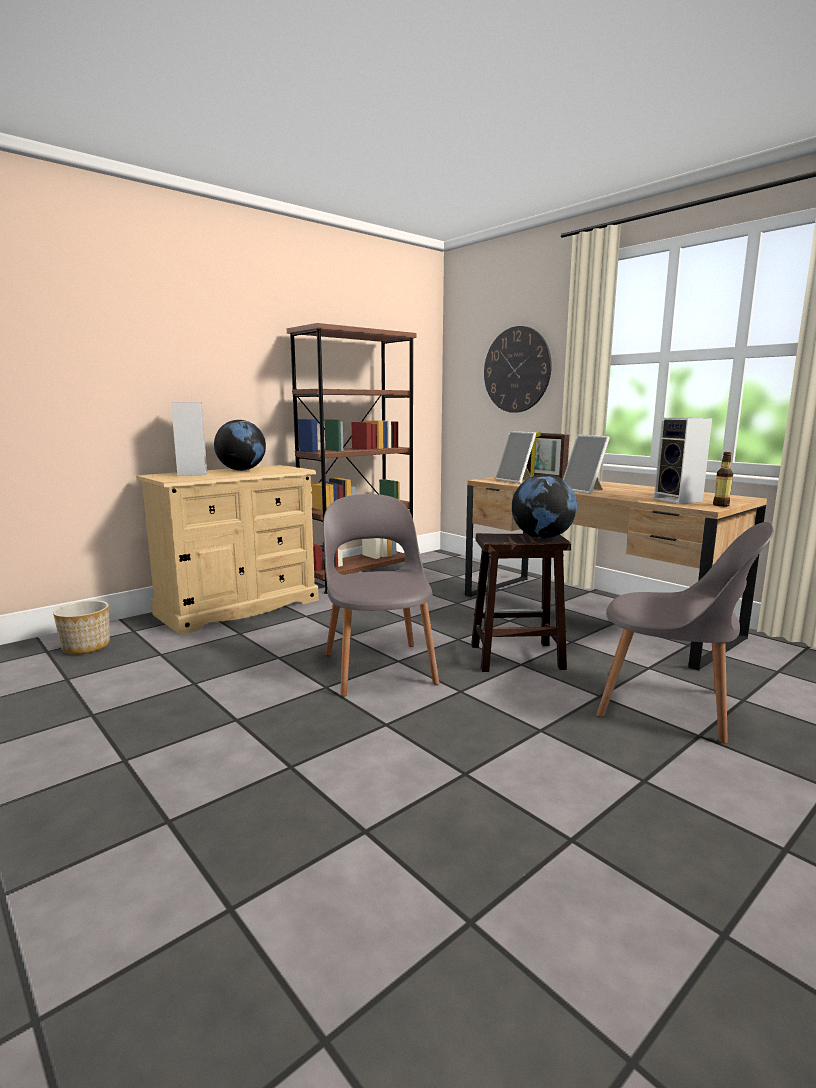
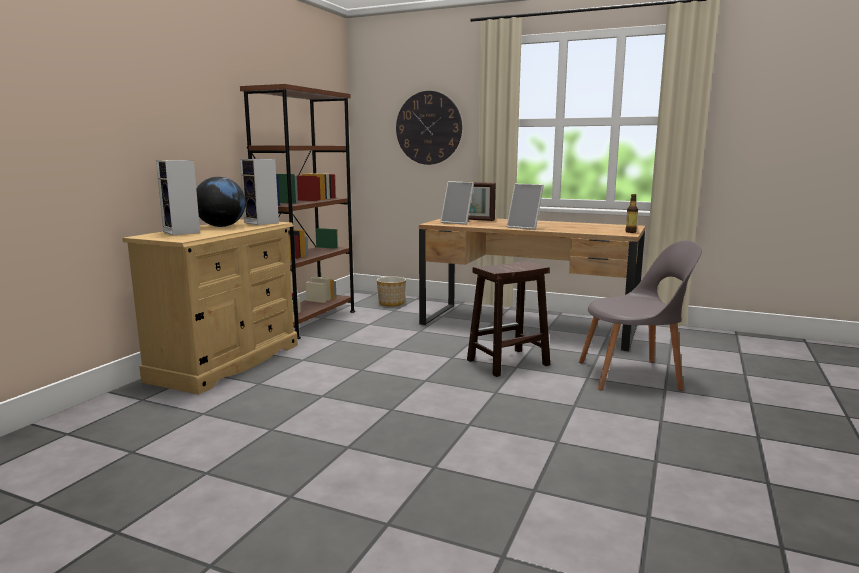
camera: 25 degrees left, 0 degrees up
(86, 646) = (108, 422): planter -> planter (391, 303)
(378, 666) = (414, 386): grey chair -> none
(542, 537) = (525, 265): globe -> none
(679, 500) = (600, 230): speaker -> speaker (262, 223)

